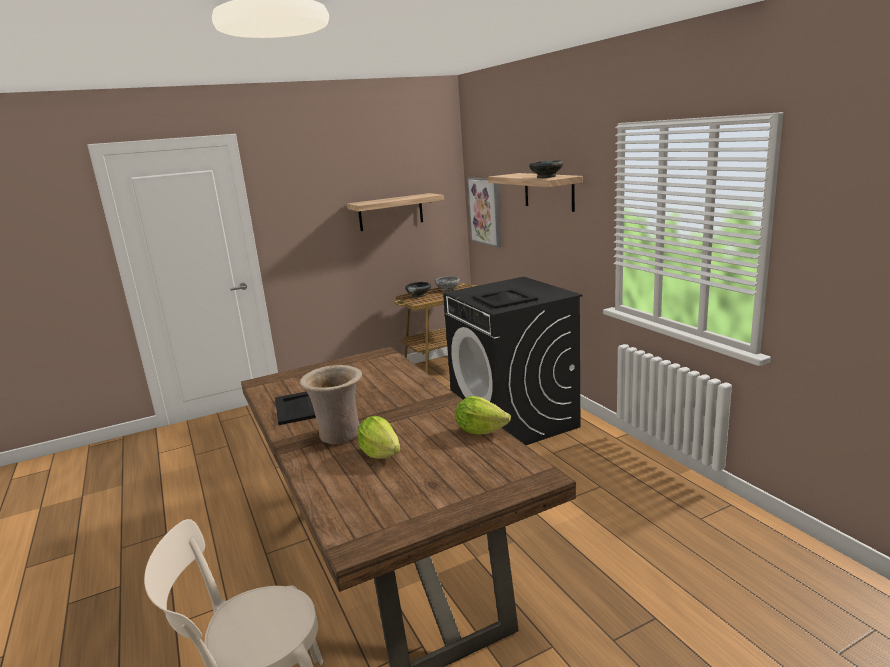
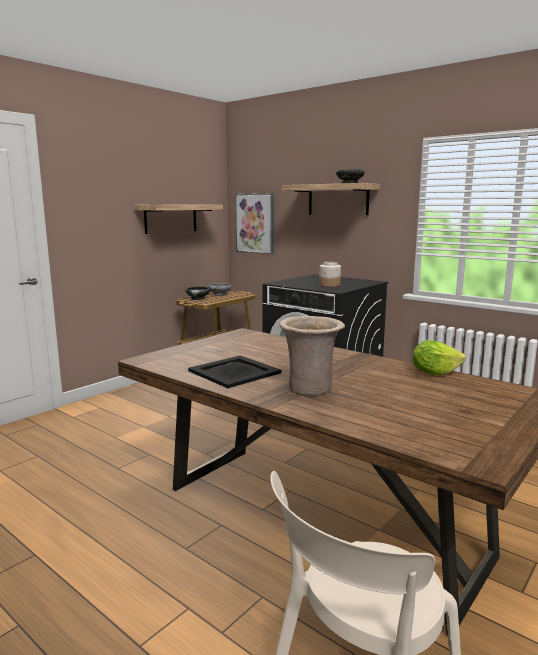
camera: 25 degrees left, 5 degrees down
(380, 453) = (376, 396): lettuce -> none
(504, 299) = (329, 285): black tray -> jar

